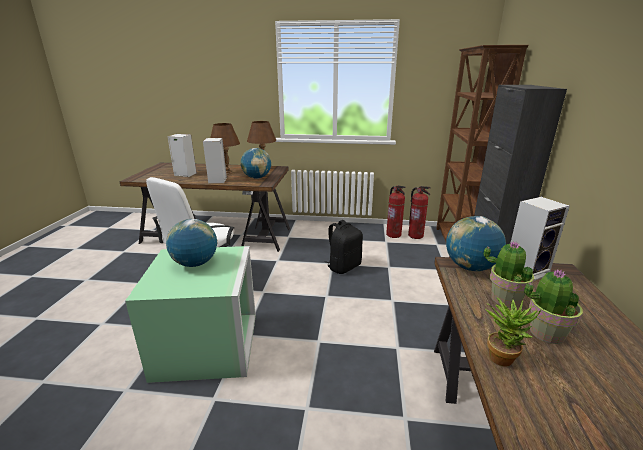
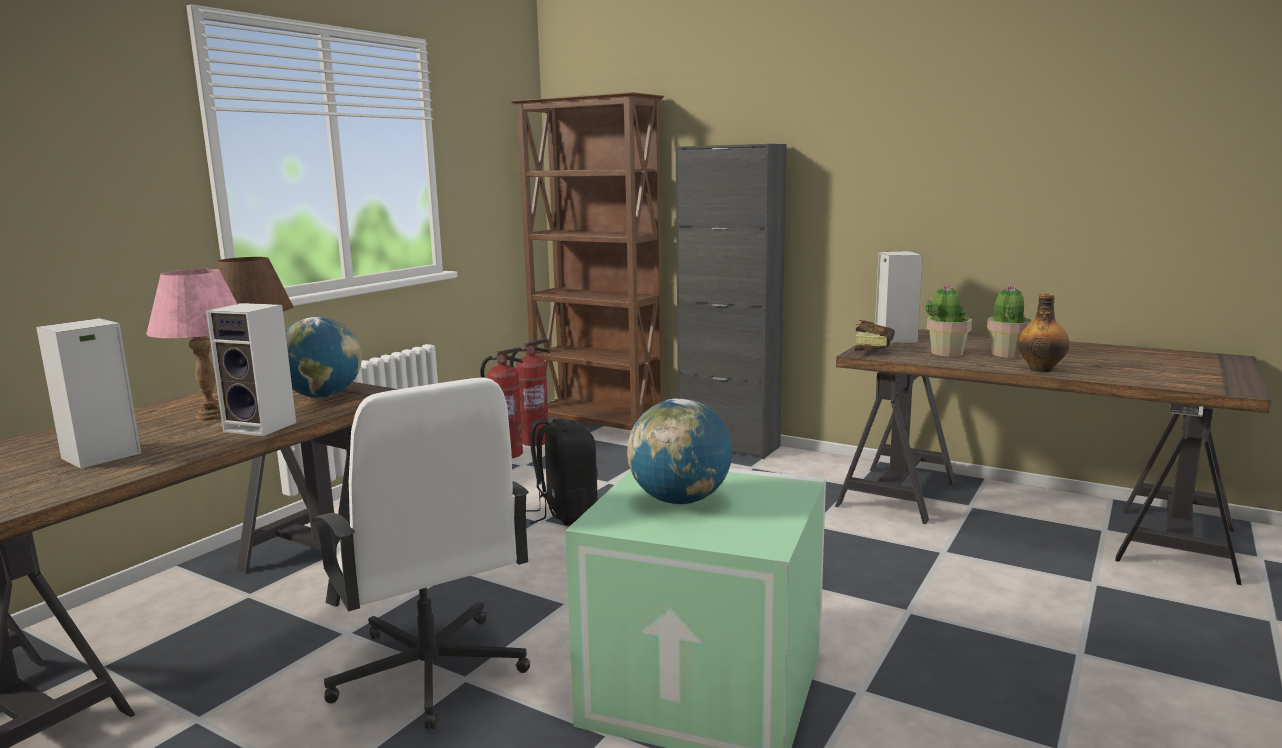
camera: 65 degrees left, 10 degrees down
(227, 173) = (210, 416): brown table lamp -> pink table lamp
(470, 267) = (874, 350): globe -> book
(502, 356) = (1041, 369): potted plant -> bottle

